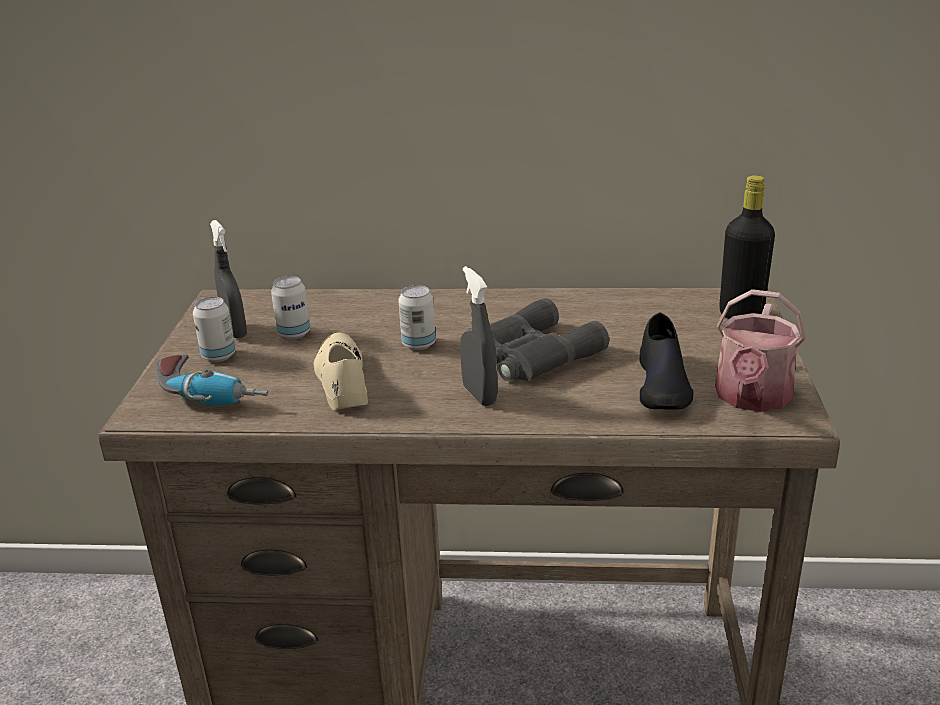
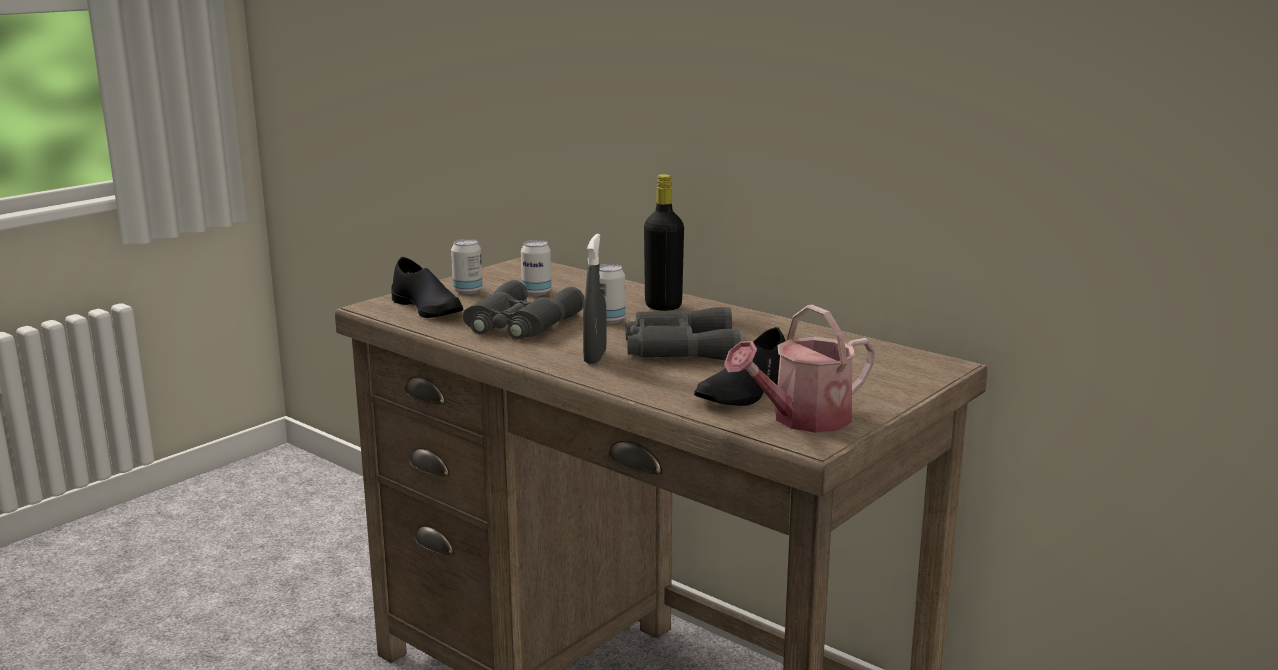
camera: 35 degrees right, 10 degrees down
(212, 394) = (428, 308): power drill -> black shoe
(235, 331) = (501, 281): grey spray bottle -> none
(342, 380) = (519, 324): beige shoe -> grey binoculars
(741, 314) = (913, 373): black bottle -> black bottle (663, 306)

